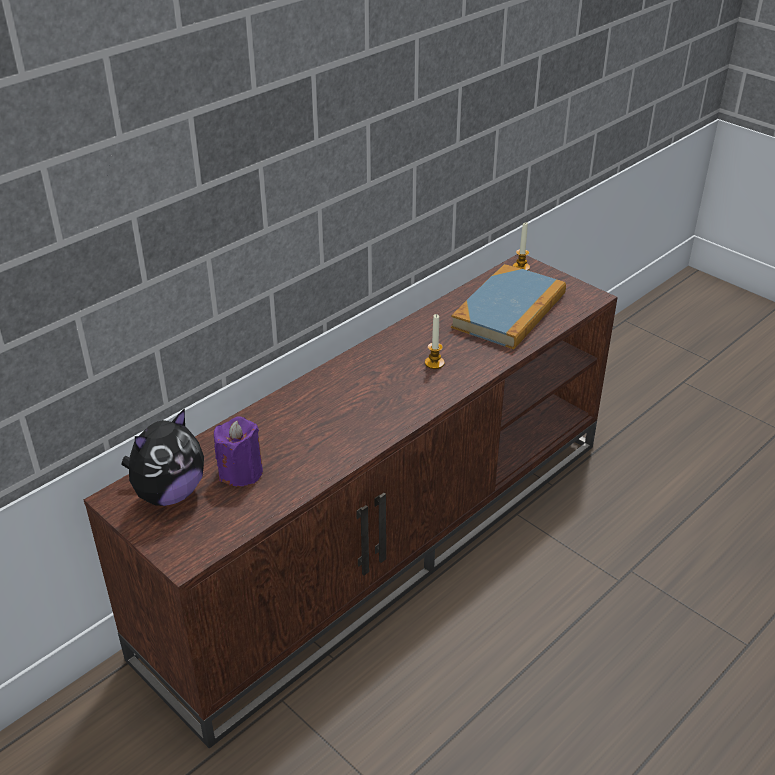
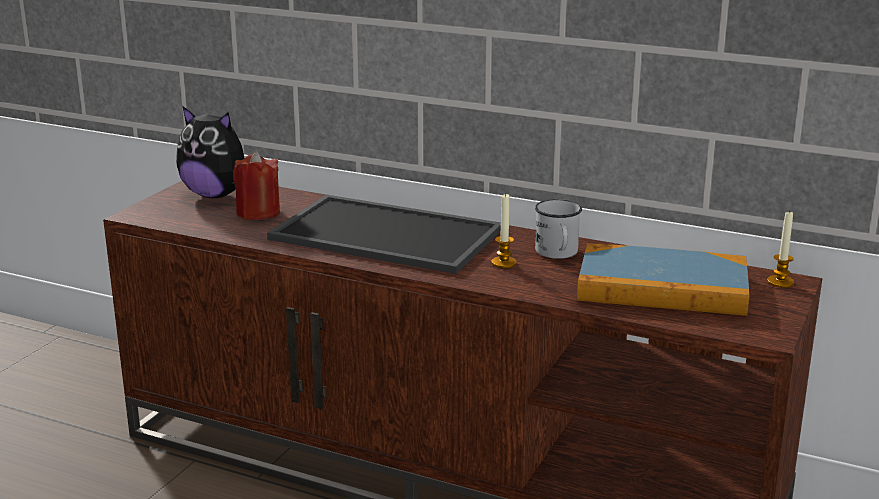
camera: 70 degrees right, 15 degrees down
(241, 472) = (258, 213): purple candle -> red candle
(342, 404) = (389, 233): none -> tray
(430, 335) = (558, 253): none -> white mug

